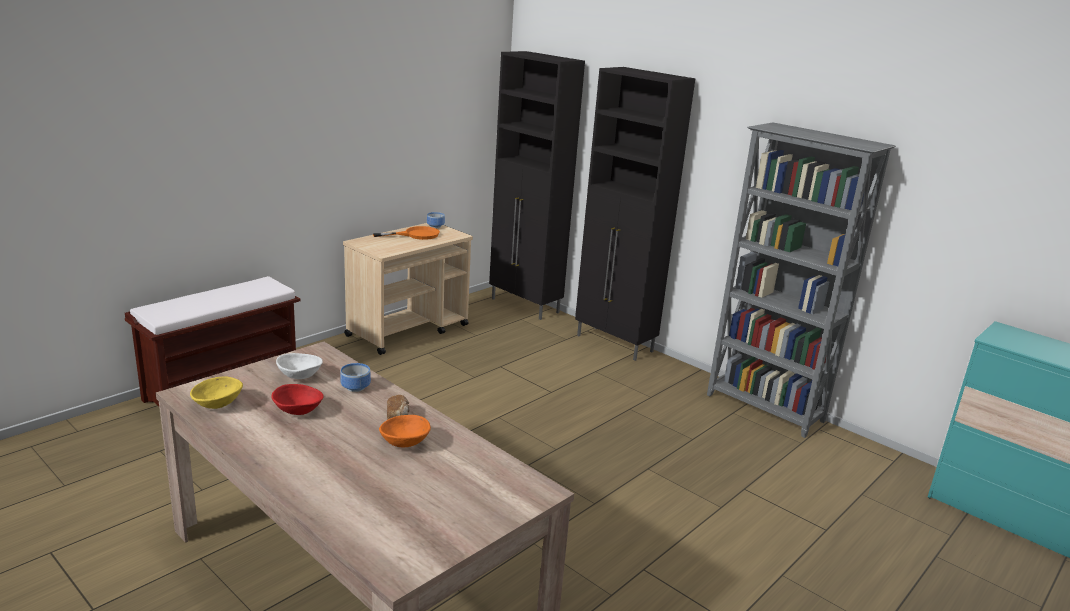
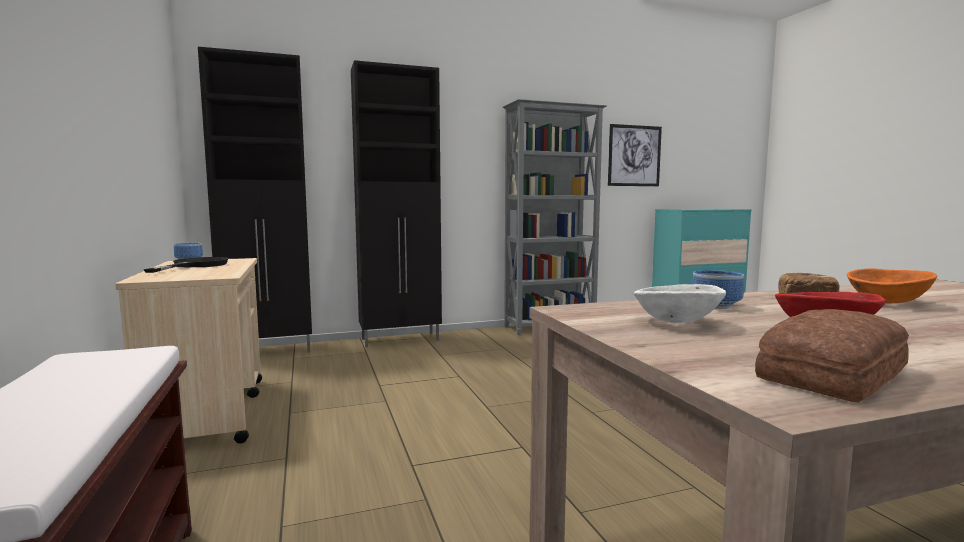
camera: 60 degrees left, 15 degrees down
(218, 405) = (836, 374): yellow bowl -> bread
(415, 235) = (195, 266): orange frying pan -> black frying pan
(975, 227) = (634, 156): none -> picture

